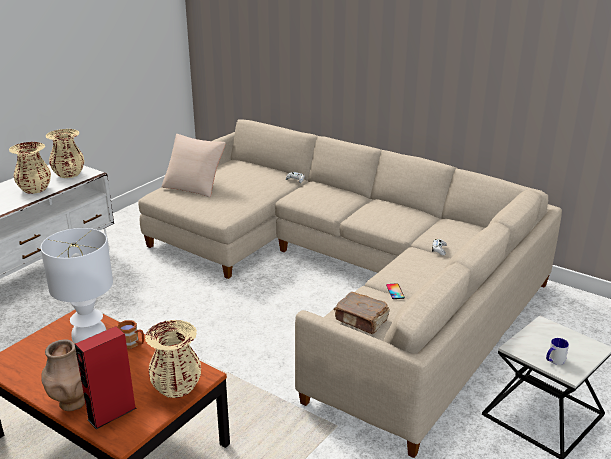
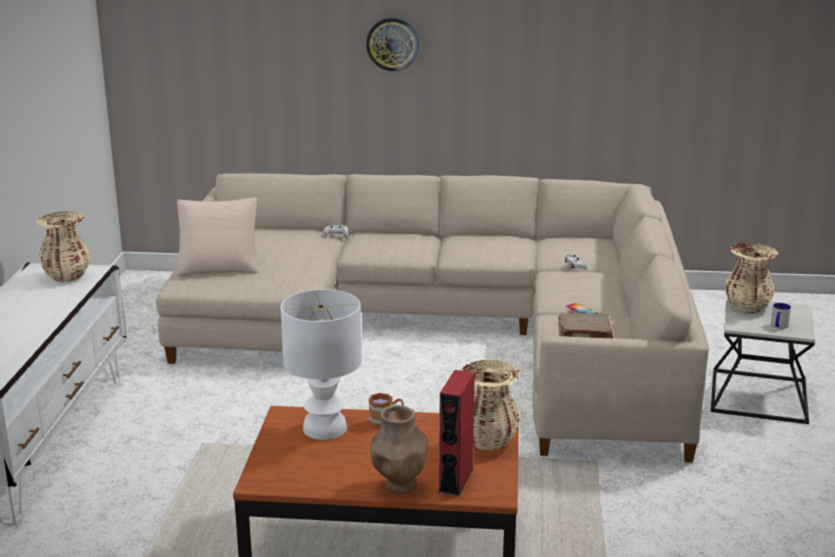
camera: 30 degrees left, 5 degrees down
(35, 189) = (48, 302): beige vase -> beige vase (747, 307)
(363, 38) = (392, 44): none -> wall clock

